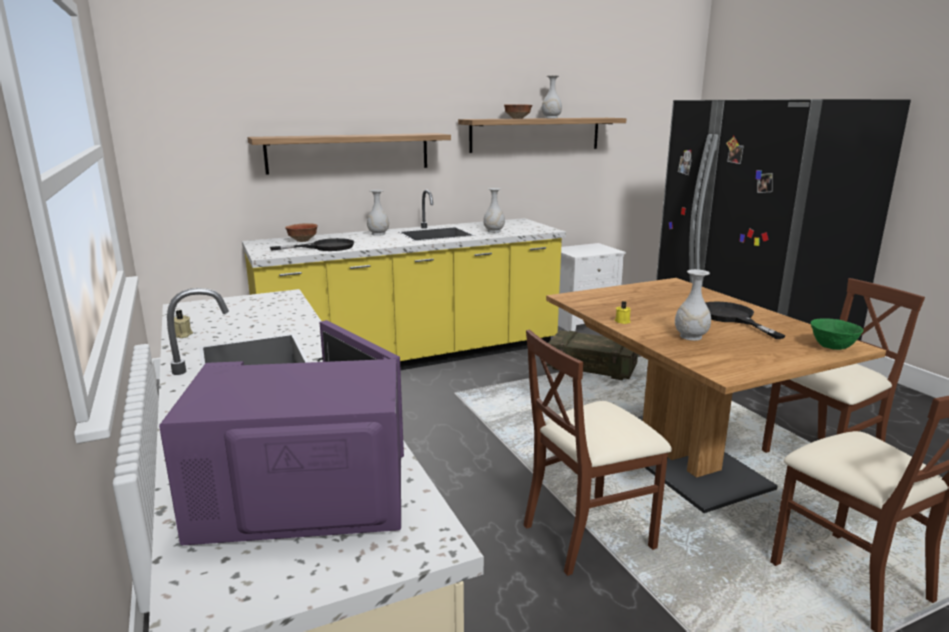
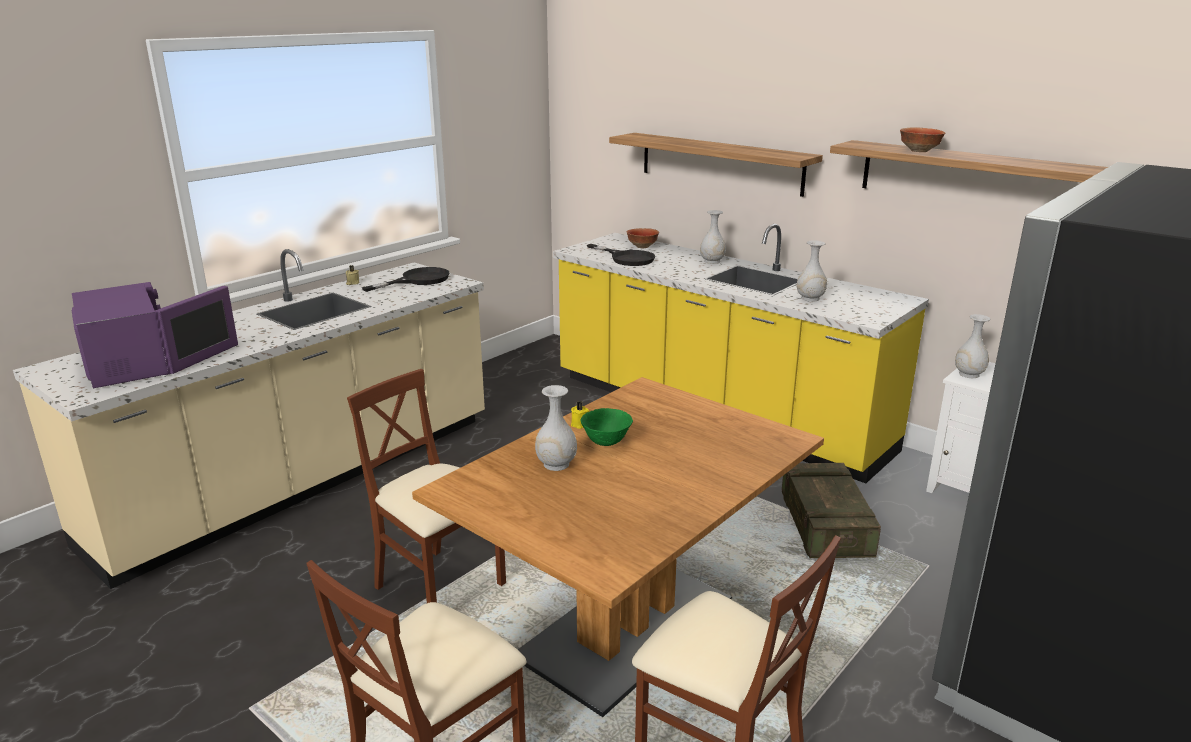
camera: 65 degrees right, 5 degrees up
(551, 118) = (984, 157): white vase -> white vase (969, 374)
(731, 318) = (655, 485): black frying pan -> black frying pan (417, 280)
(832, 347) = (588, 556): green bowl -> green bowl (606, 442)

